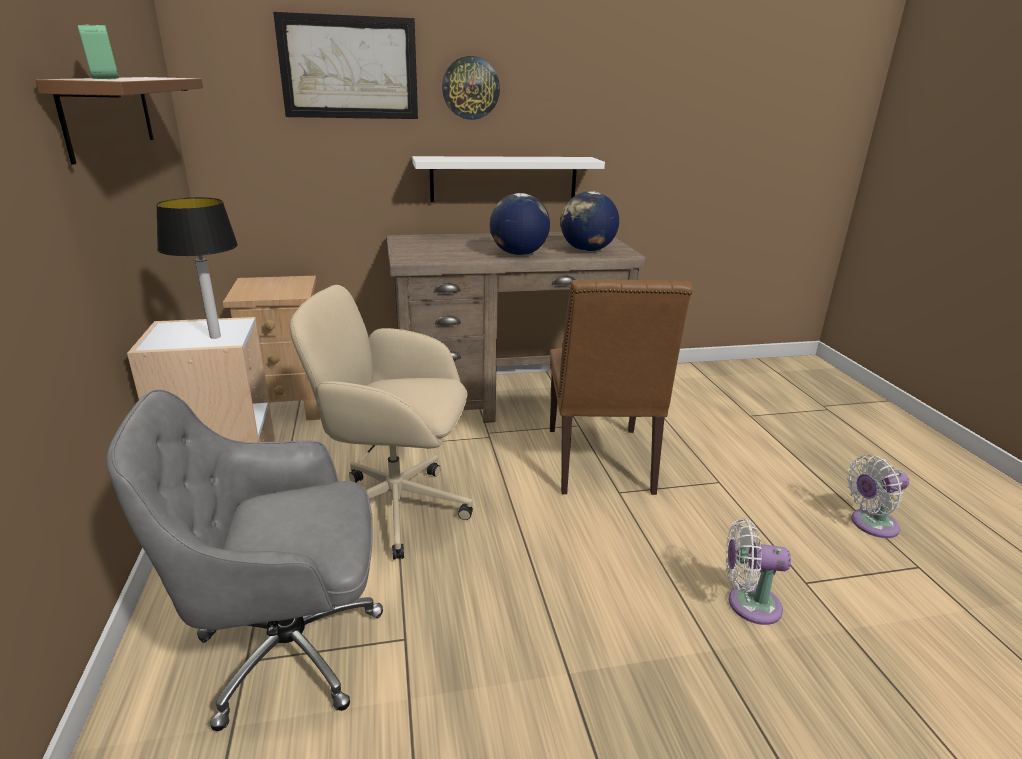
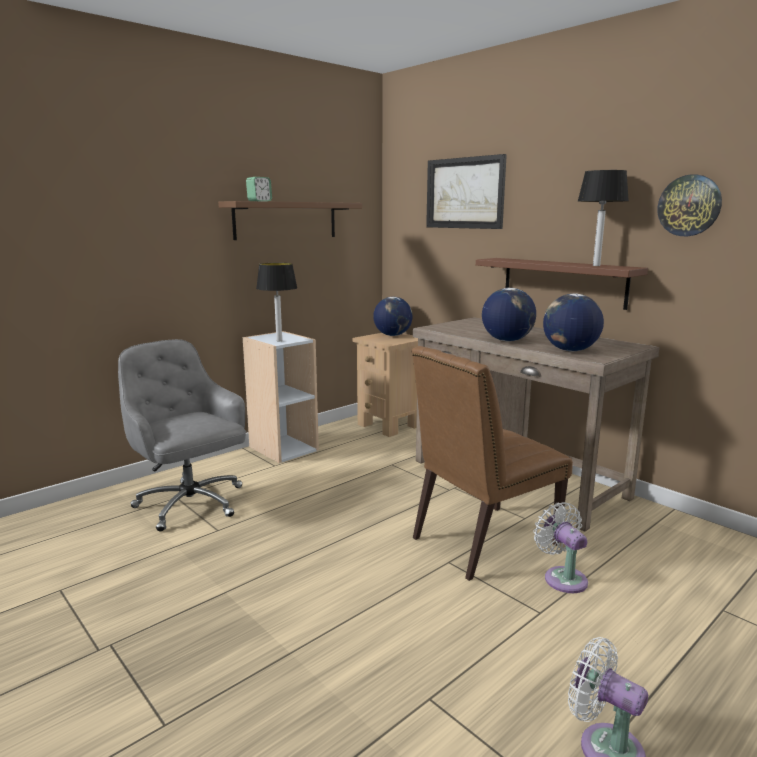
camera: 60 degrees right, 10 degrees down
(263, 283) = (392, 335): none -> globe
(397, 509) = (326, 489): beige office chair -> none
(470, 88) = (541, 204): wall clock -> wall clock (689, 205)
(504, 179) = (563, 282): white shelf -> brown shelf
(557, 158) = (596, 265): none -> table lamp
(748, 603) = (363, 663): white fan -> white fan (562, 577)

